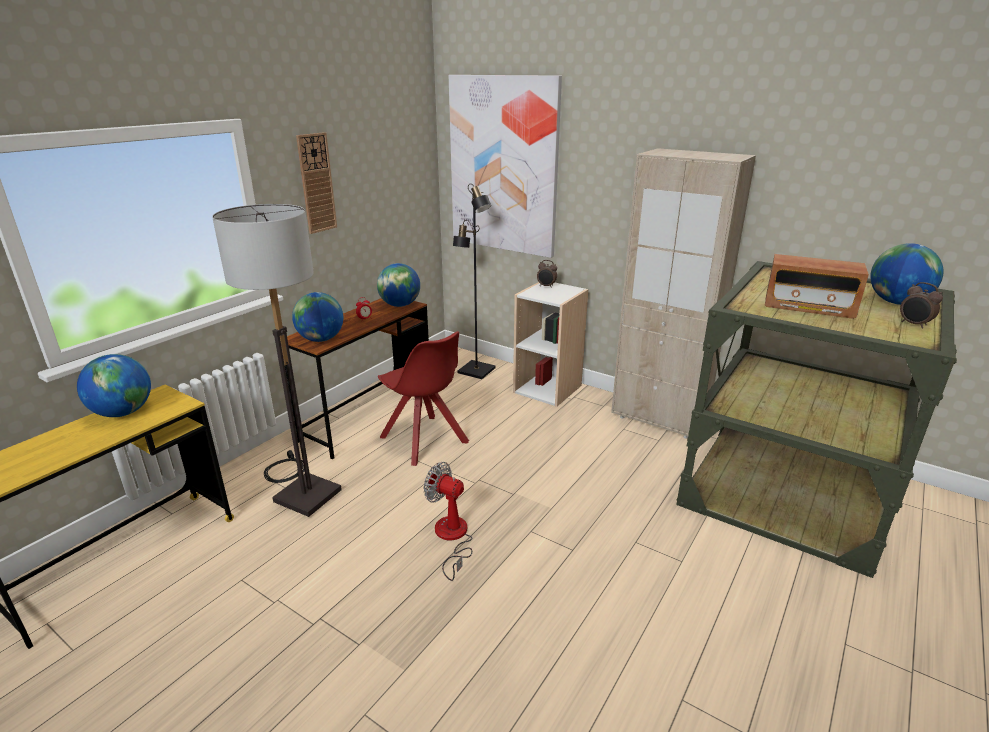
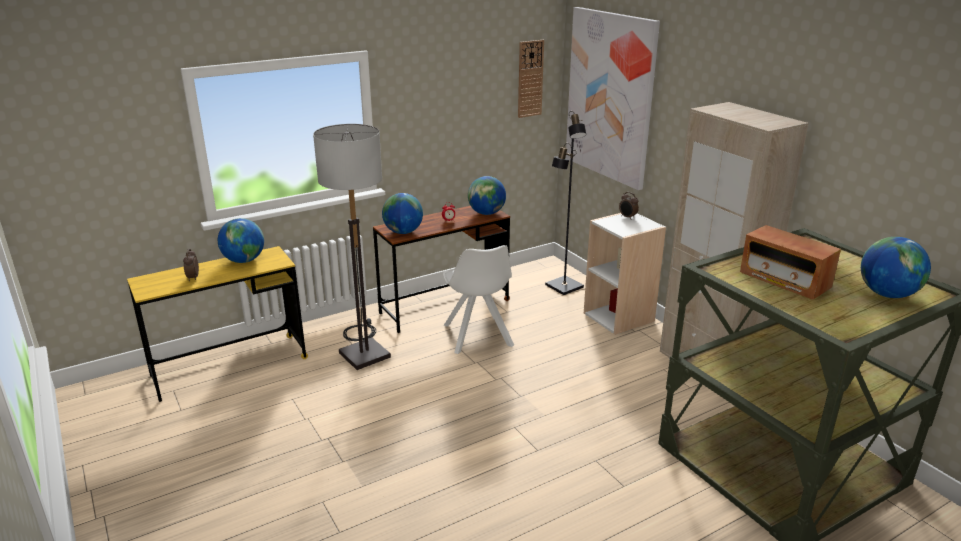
camera: 25 degrees right, 0 degrees up
(316, 183) = (429, 101): wall clock -> wall clock (530, 79)
(424, 440) = (478, 336): red chair -> white chair
(452, 538) = (449, 414): fan -> none
(914, 324) = (866, 317): alarm clock -> alarm clock (193, 278)

